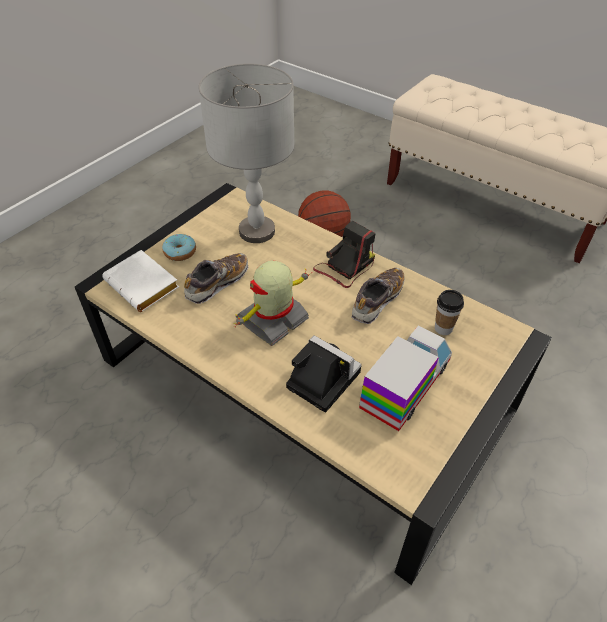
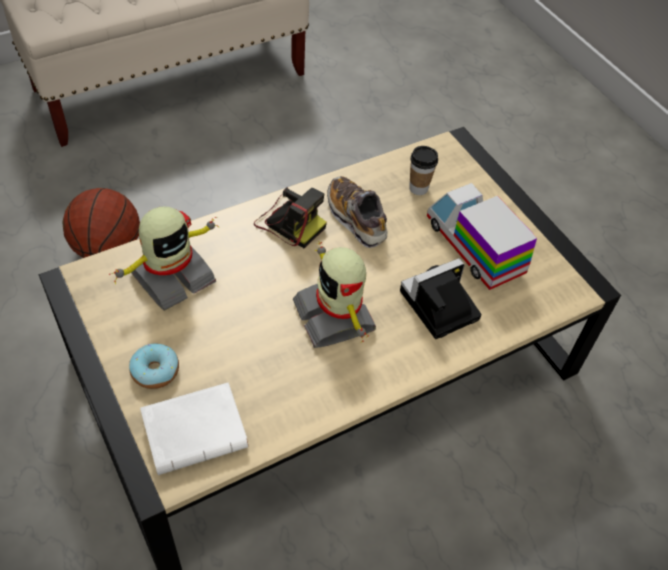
camera: 70 degrees left, 5 degrees up
(217, 284) = (243, 349): shoe -> none
(257, 231) = (171, 276): grey table lamp -> toy robot
(345, 267) = (289, 222): camera -> camera turned 150 degrees clockwise

